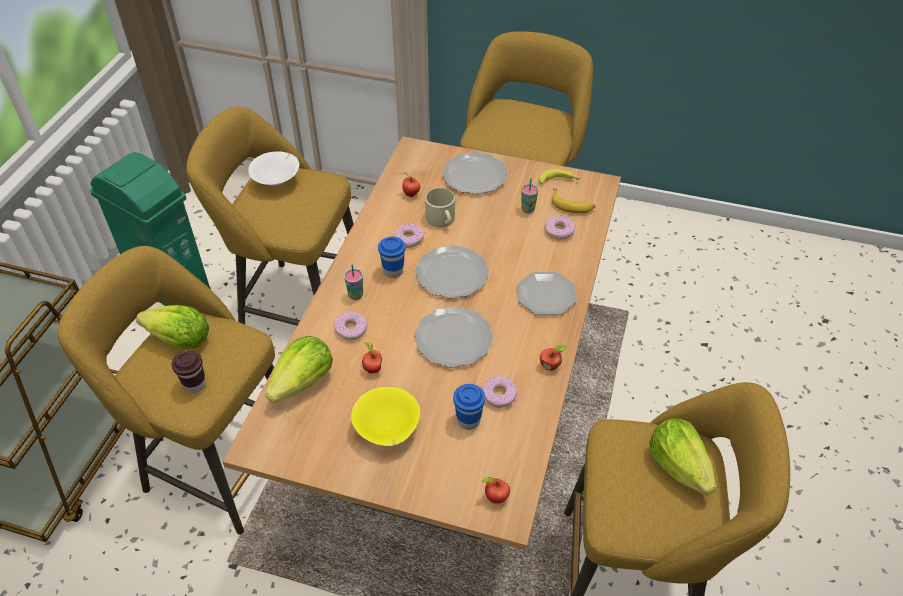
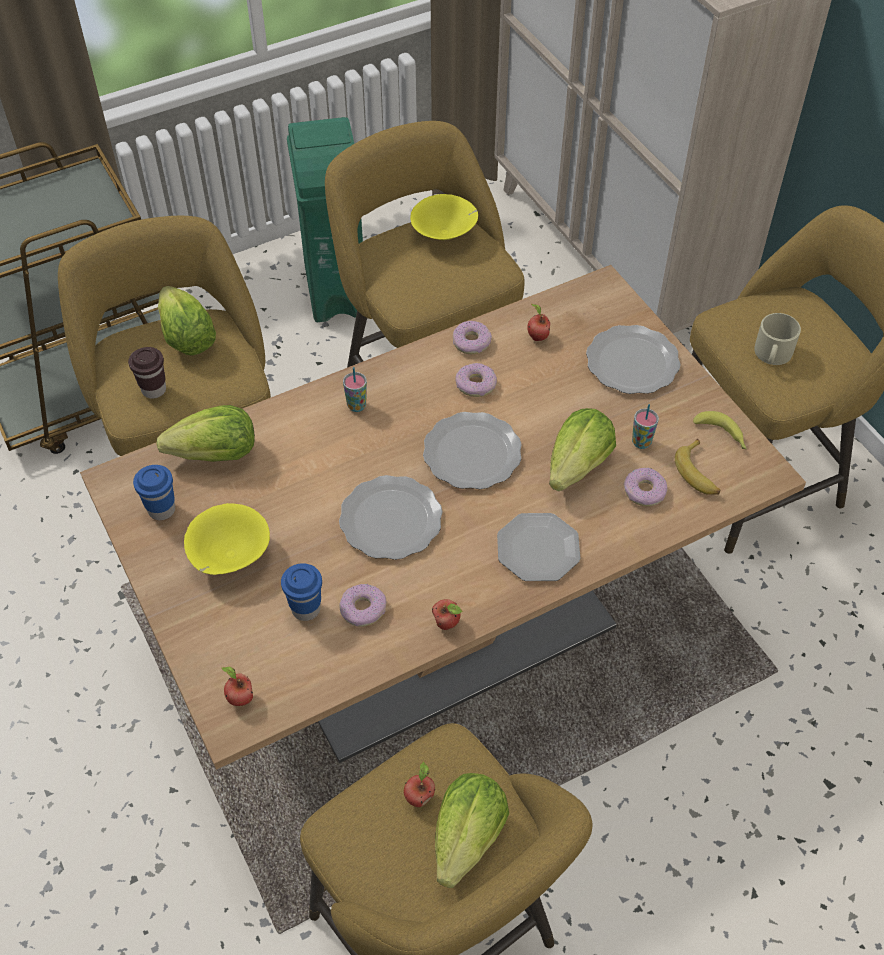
camera: 45 degrees right, 5 degrees up
(277, 181) = (445, 235): white bowl -> yellow bowl
(351, 329) = (313, 436): donut -> donut (472, 342)
(372, 369) = (285, 489): apple -> apple (419, 796)
(393, 271) = (420, 407): blue cup -> blue cup (161, 510)
(442, 220) = (534, 388): beige mug -> beige mug (772, 354)
(513, 242) = (578, 466): none -> lettuce

